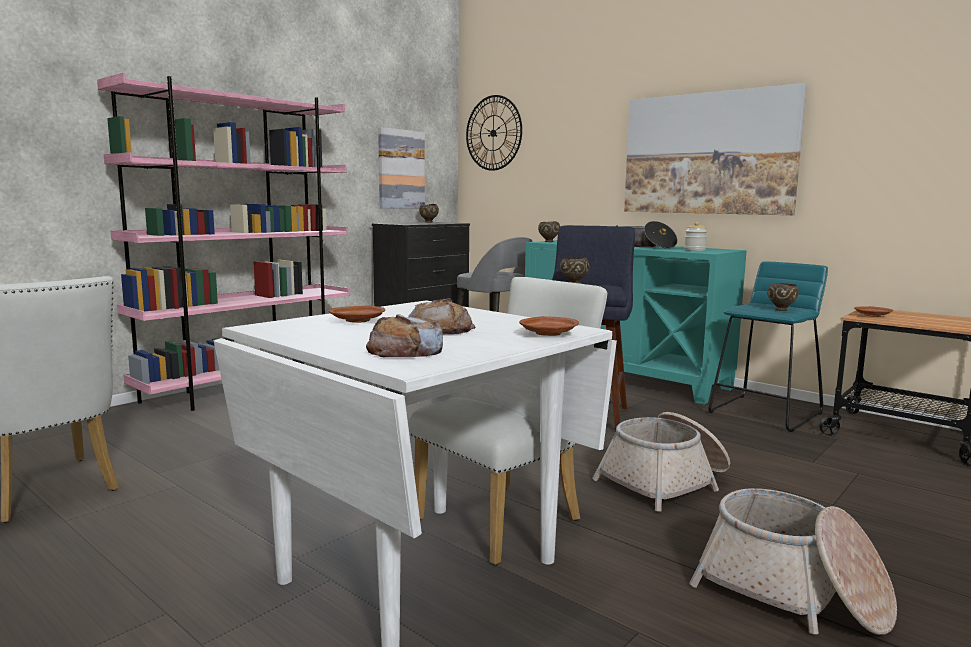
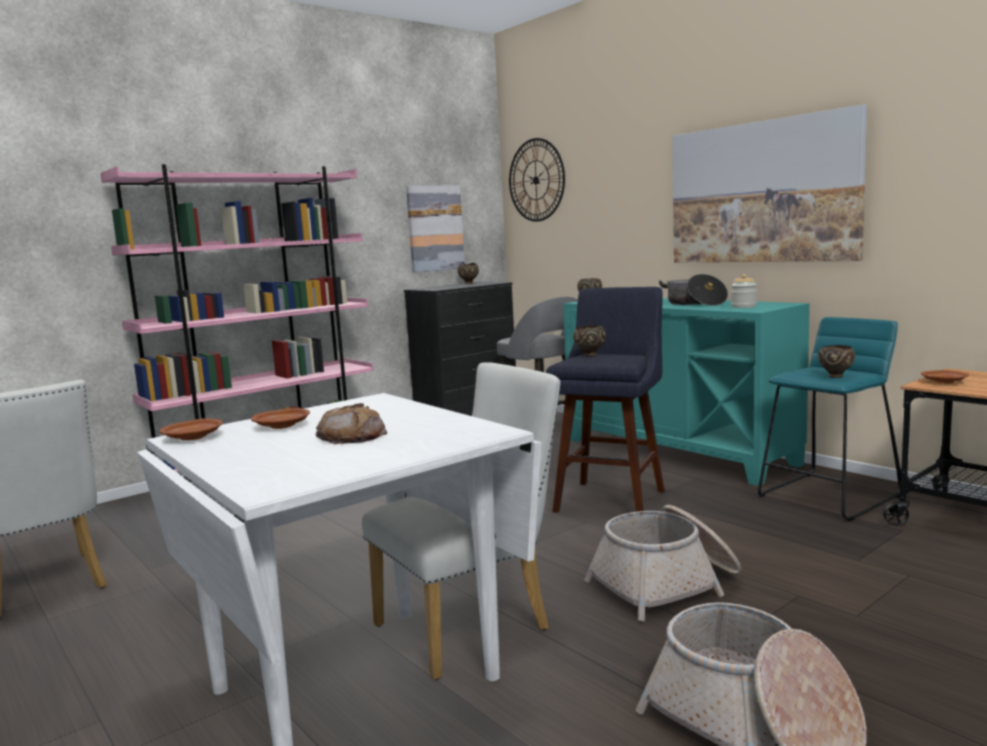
camera: 10 degrees right, 0 degrees up
(405, 350) = (286, 467): bread -> none
(549, 334) = (457, 439): brown plate -> brown plate (194, 437)

